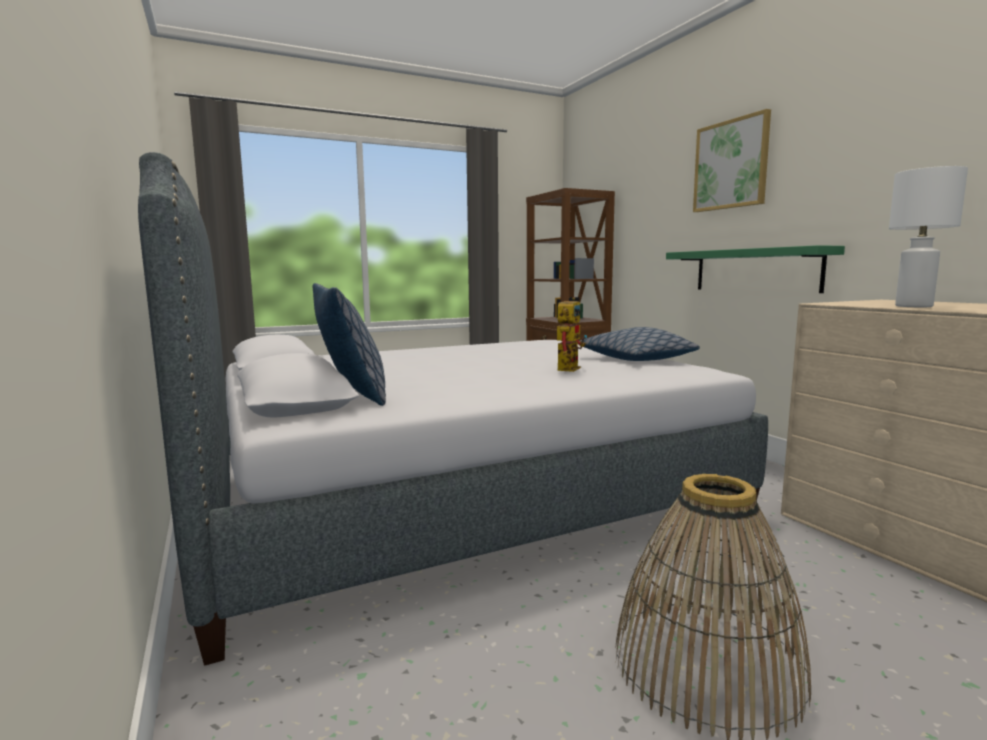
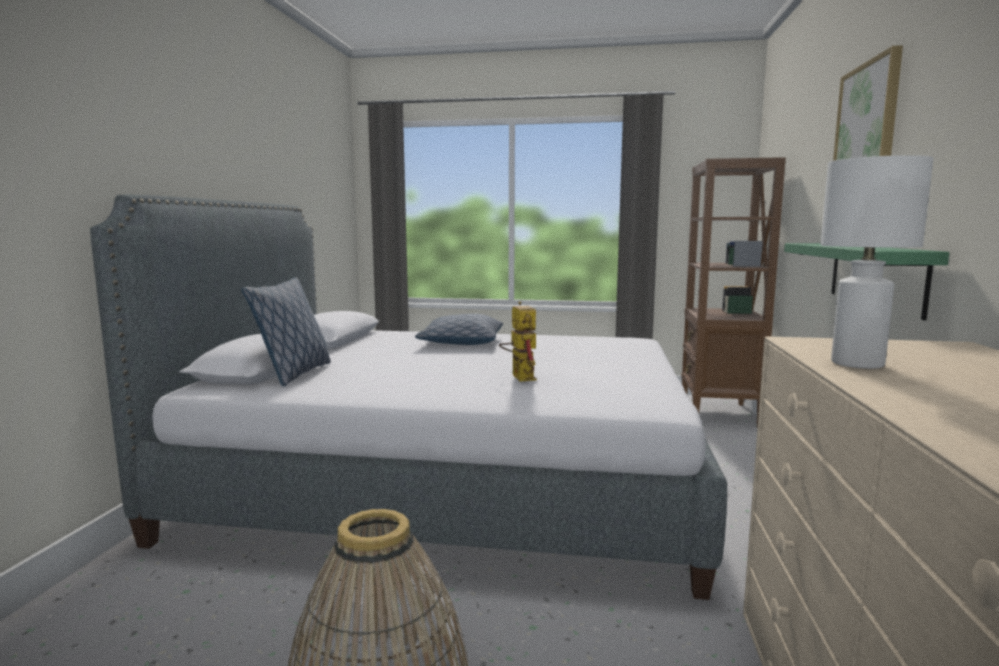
camera: 35 degrees right, 0 degrees up
(568, 368) = (519, 376): toy robot -> toy robot turned 75 degrees counterclockwise
(637, 359) = (632, 377): pillow -> pillow (461, 342)

